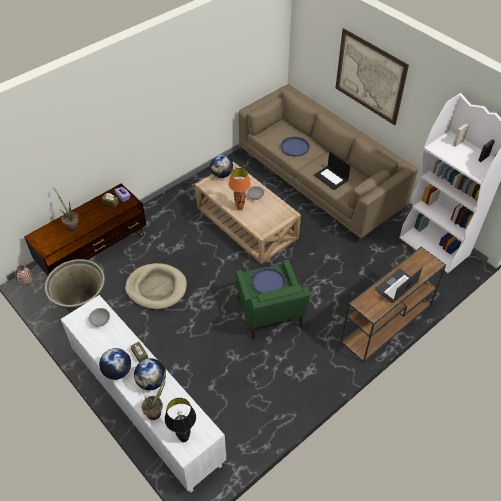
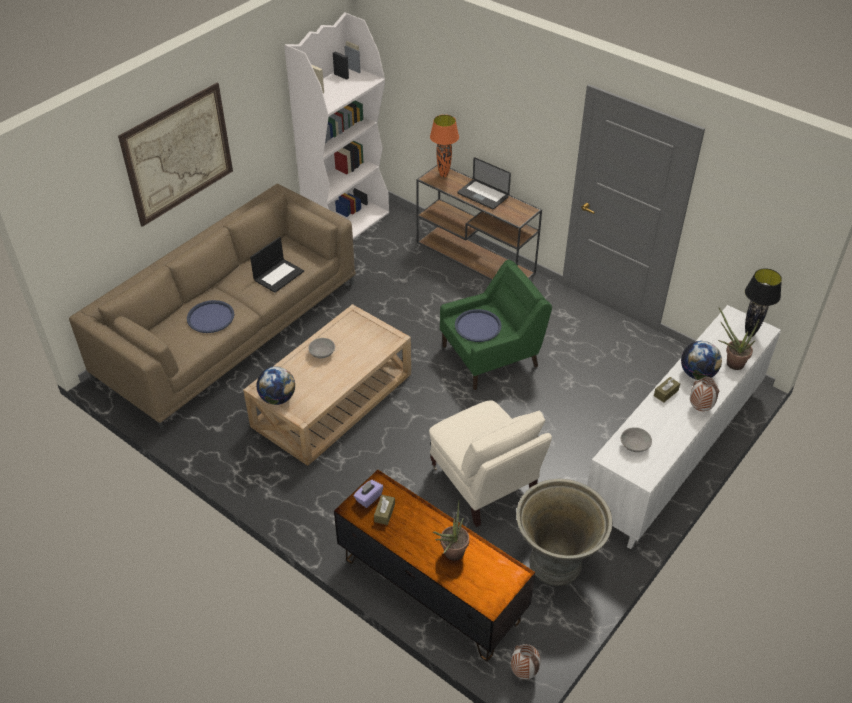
camera: 100 degrees left, 5 degrees down
(117, 371) = (699, 408): globe -> vase
(156, 288) = (484, 484): beige dog bed -> beige armchair
(240, 208) = (350, 367): orange table lamp -> orange table lamp (443, 175)

